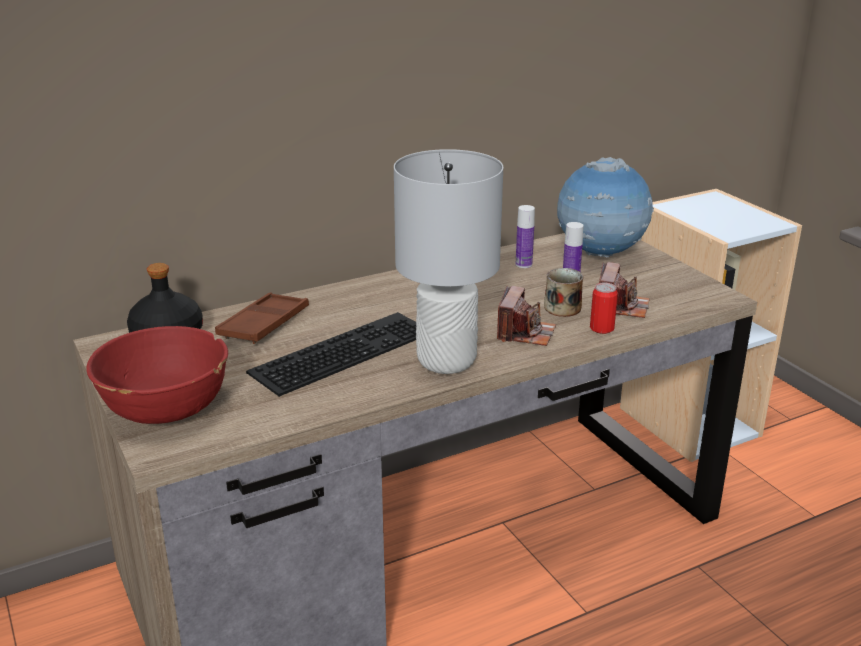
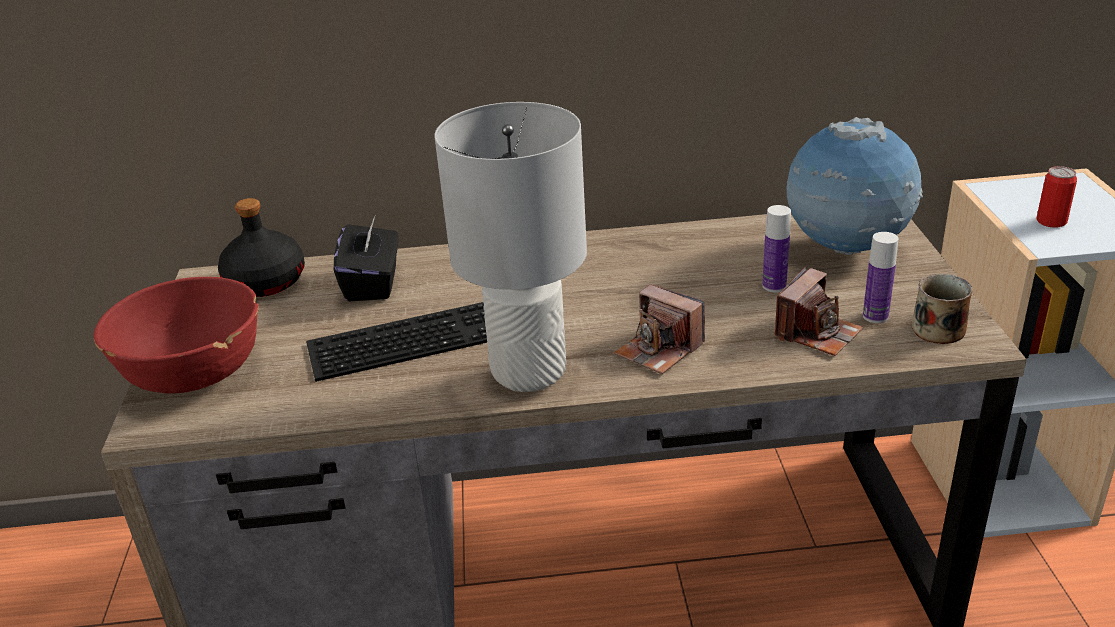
camera: 25 degrees right, 5 degrees up
(264, 324) = (373, 283): brown tray -> black tissue box
(523, 264) = (734, 248): bottle -> bottle (875, 316)
(525, 333) = (659, 350): camera -> camera turned 90 degrees clockwise
(561, 307) = (735, 319): mug -> mug (937, 327)
(601, 328) = (765, 361): can -> can (1051, 221)

